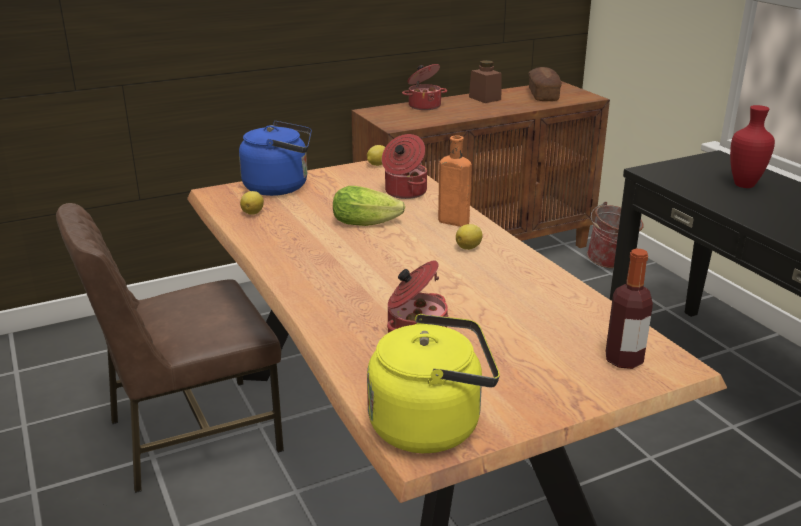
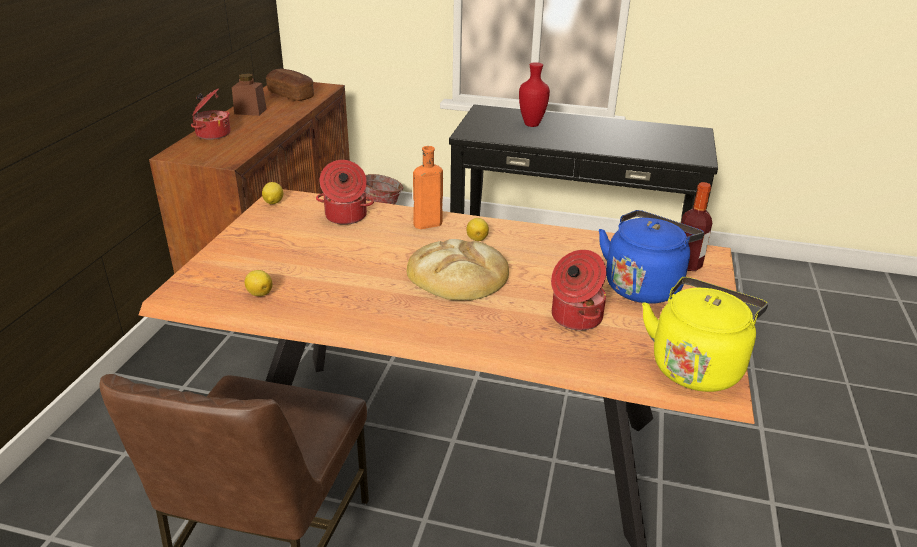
camera: 50 degrees left, 5 degrees up
(280, 187) = (231, 259): blue kettle -> blue kettle (643, 285)
(369, 222) = (373, 254): lettuce -> none
(395, 263) = (458, 275): none -> bread

